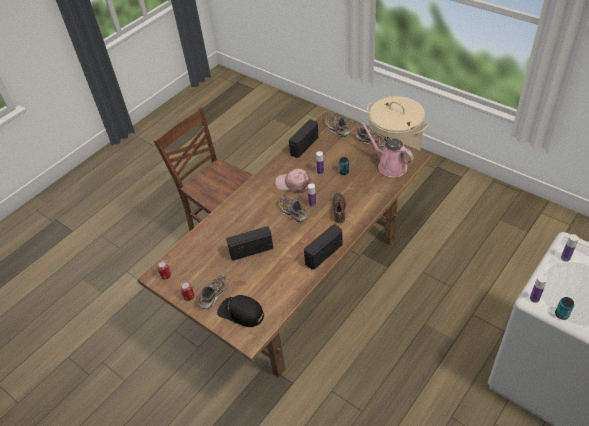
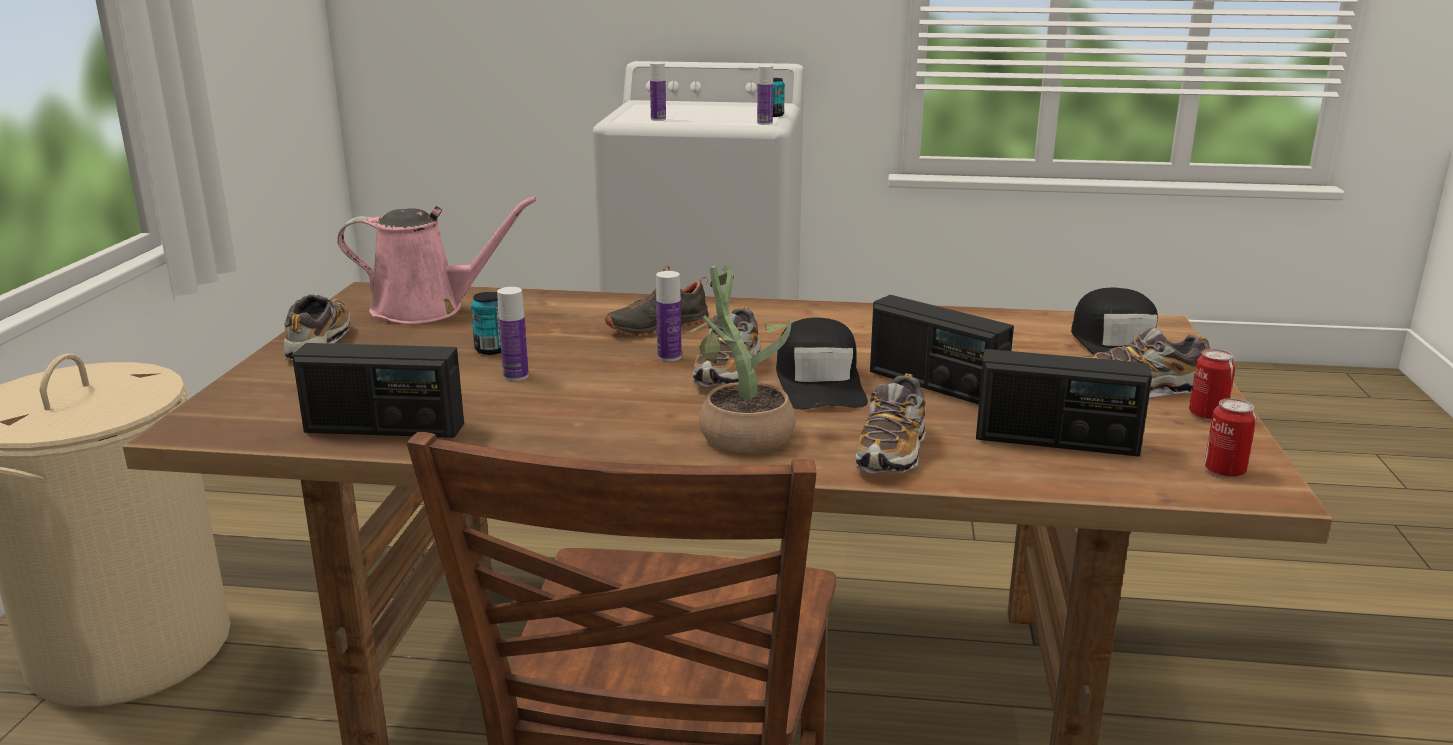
camera: 125 degrees left, 25 degrees down
(256, 200) = (737, 432): none -> potted plant
(271, 227) = (819, 382): none -> black cap
(294, 183) = (603, 398): pink cap -> none
(323, 254) = (824, 313): radio -> radio (1056, 441)
(337, 129) = (257, 399): shoe -> shoe (892, 452)
(389, 166) = (427, 309): pink watering can -> pink watering can turned 105 degrees counterclockwise

